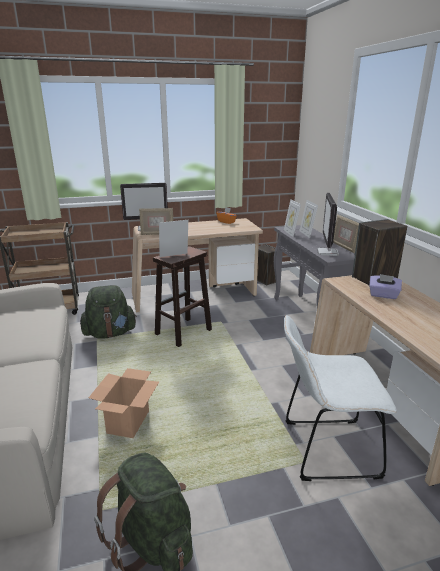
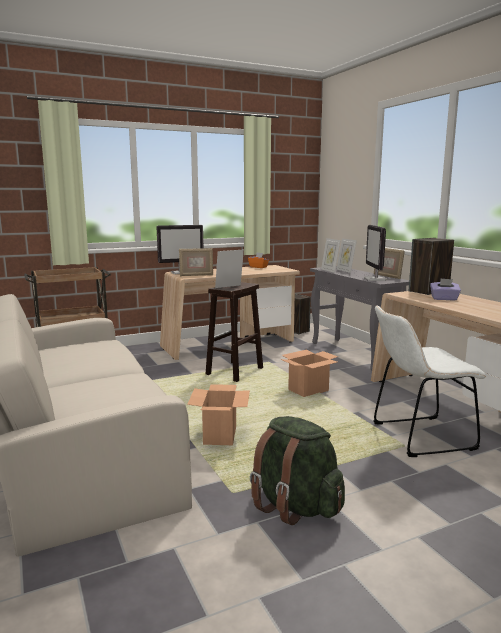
camera: 10 degrees left, 10 degrees down
(110, 333) = (157, 377): green backpack -> none
(242, 365) = (308, 390): none -> cardboard box

